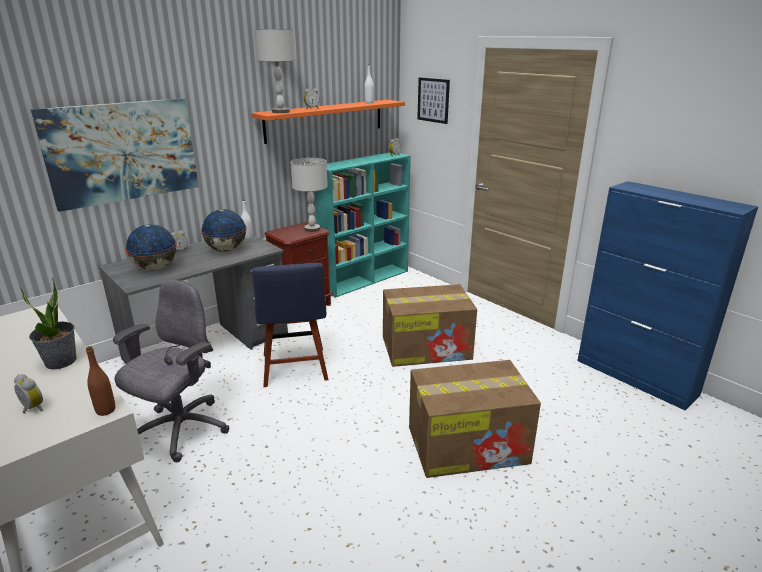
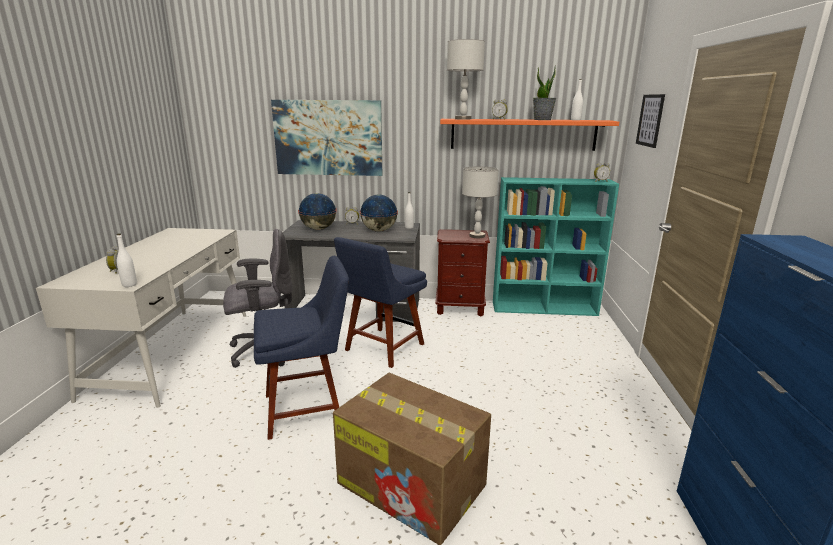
camera: 45 degrees right, 5 degrees down
(61, 361) = (172, 256): potted plant -> potted plant (542, 119)
(106, 410) = (129, 285): brown bottle -> white bottle
(316, 448) = (308, 408): none -> blue chair
(427, 348) = (511, 385): cardboard box -> none

